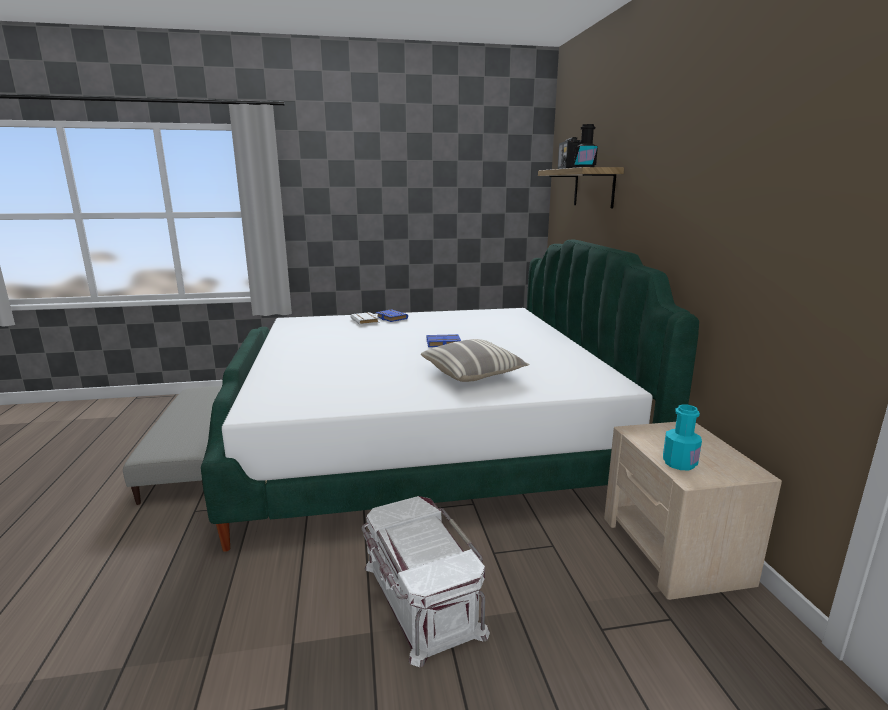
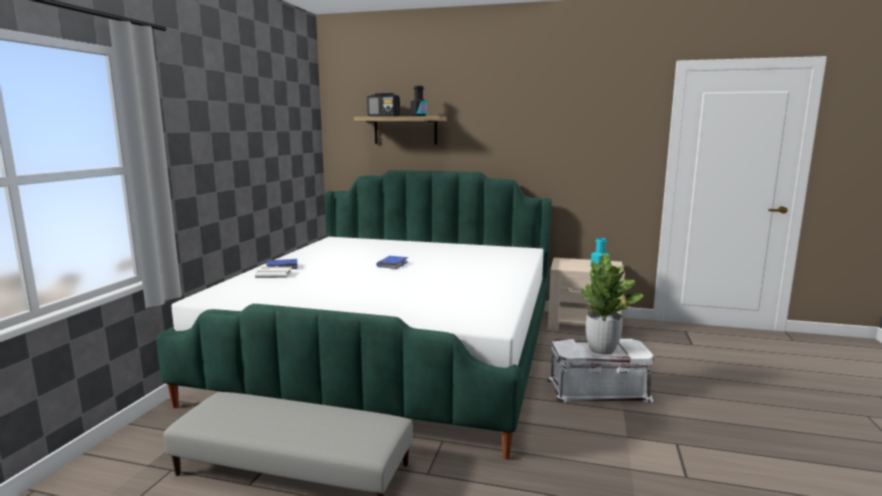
camera: 65 degrees left, 5 degrees down
(415, 541) = (602, 350): none -> potted plant
(473, 373) = (473, 268): pillow -> none

